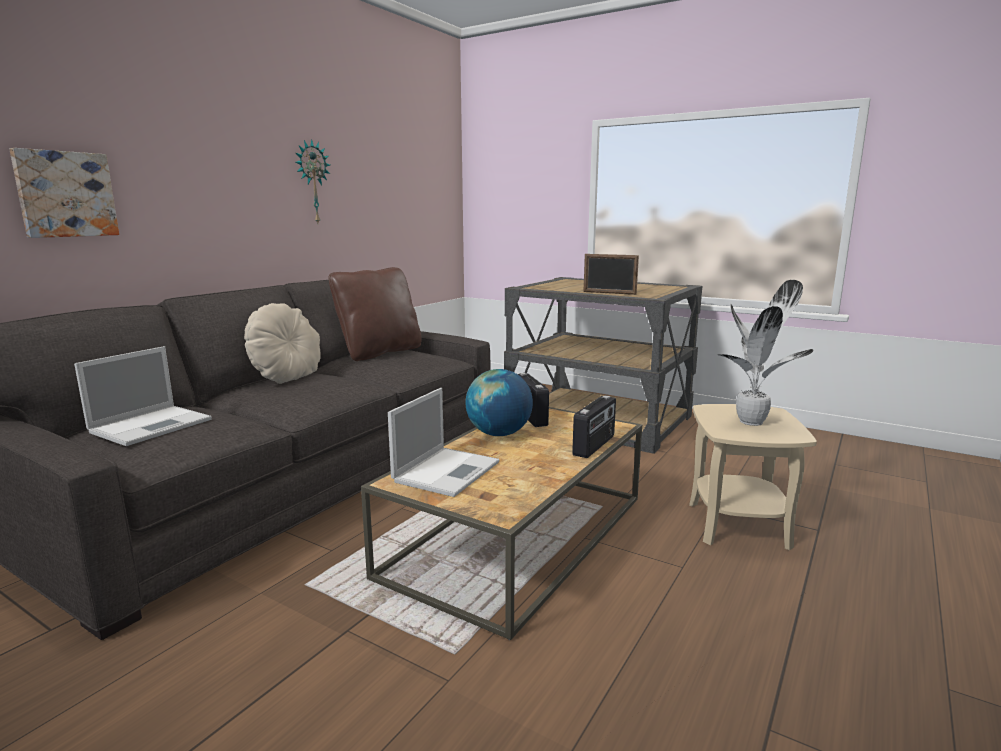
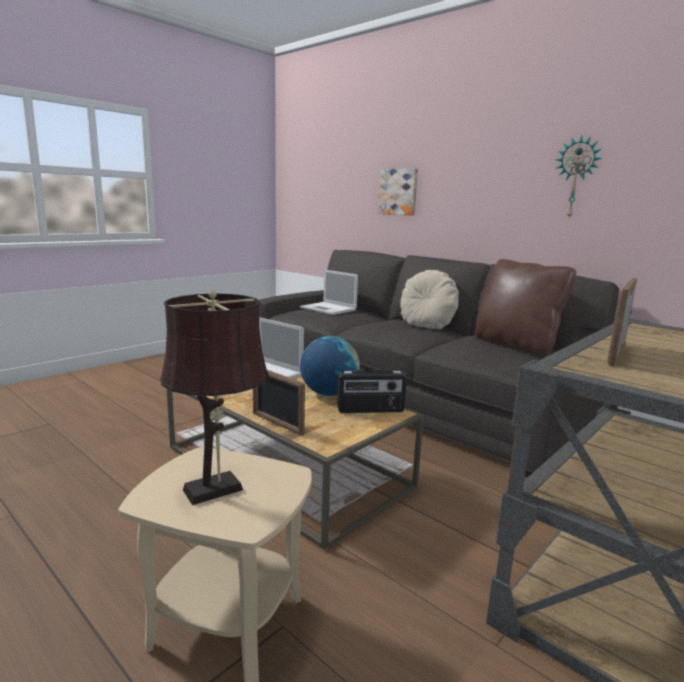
camera: 100 degrees right, 0 degrees up
(594, 446) = (277, 423): radio -> picture frame
(753, 421) = (219, 488): potted plant -> brown table lamp

